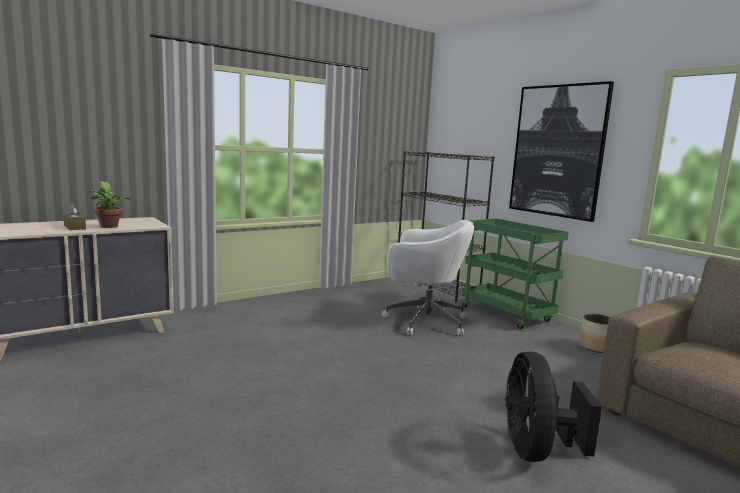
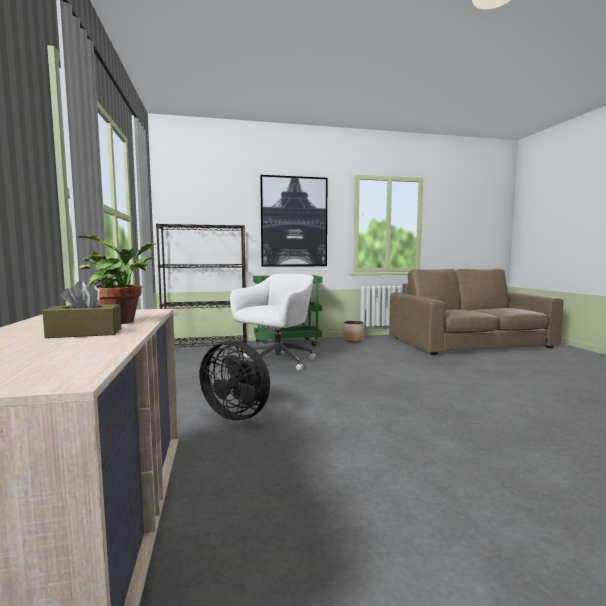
camera: 65 degrees left, 5 degrees down
(536, 450) = (475, 374): black fan -> black fan (238, 414)

